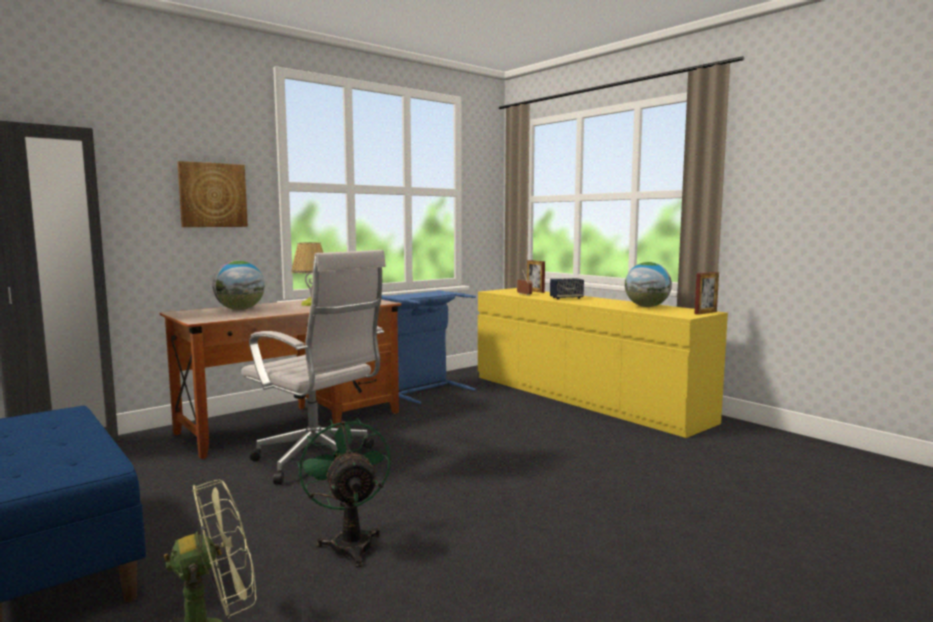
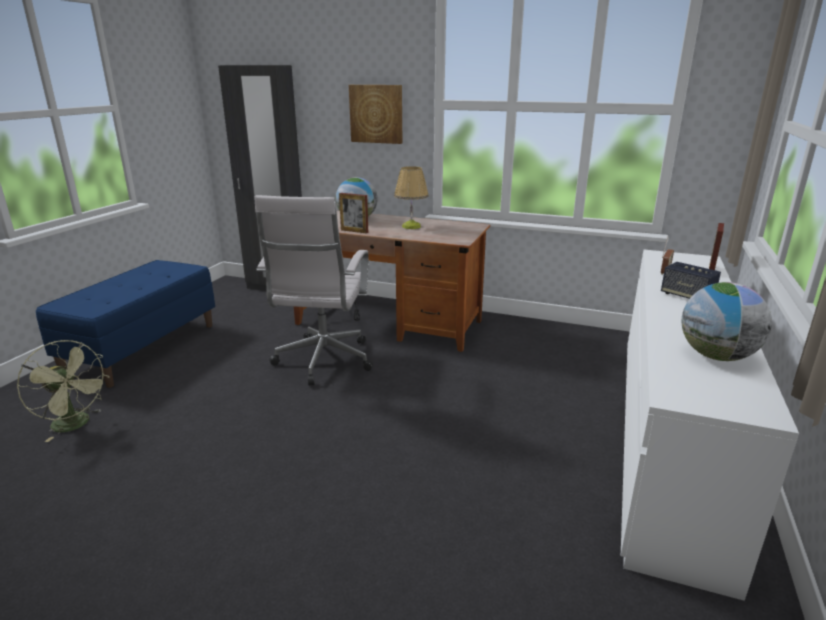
camera: 60 degrees right, 15 degrees up
(349, 542) = (197, 425): green fan -> none
(423, 390) = (541, 340): blue laundry basket -> none
(584, 398) = (668, 438): yellow dresser -> white dresser
(705, 312) = (746, 411): picture frame -> picture frame (354, 231)

